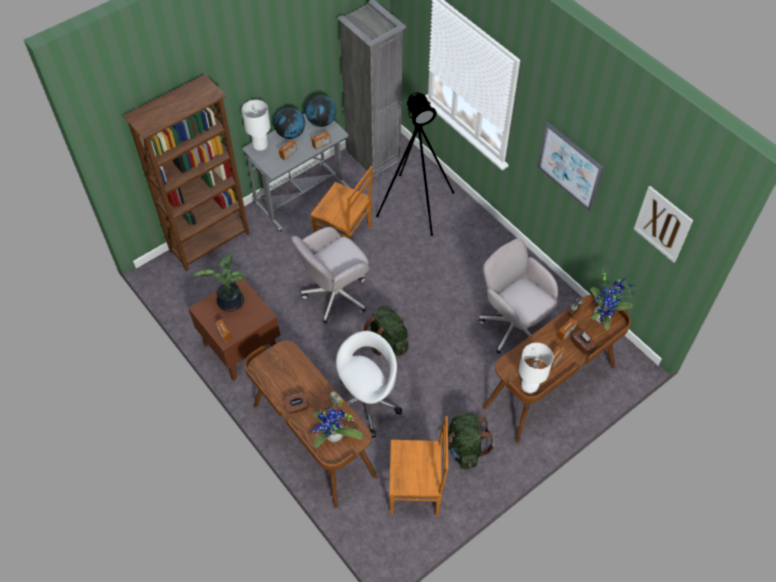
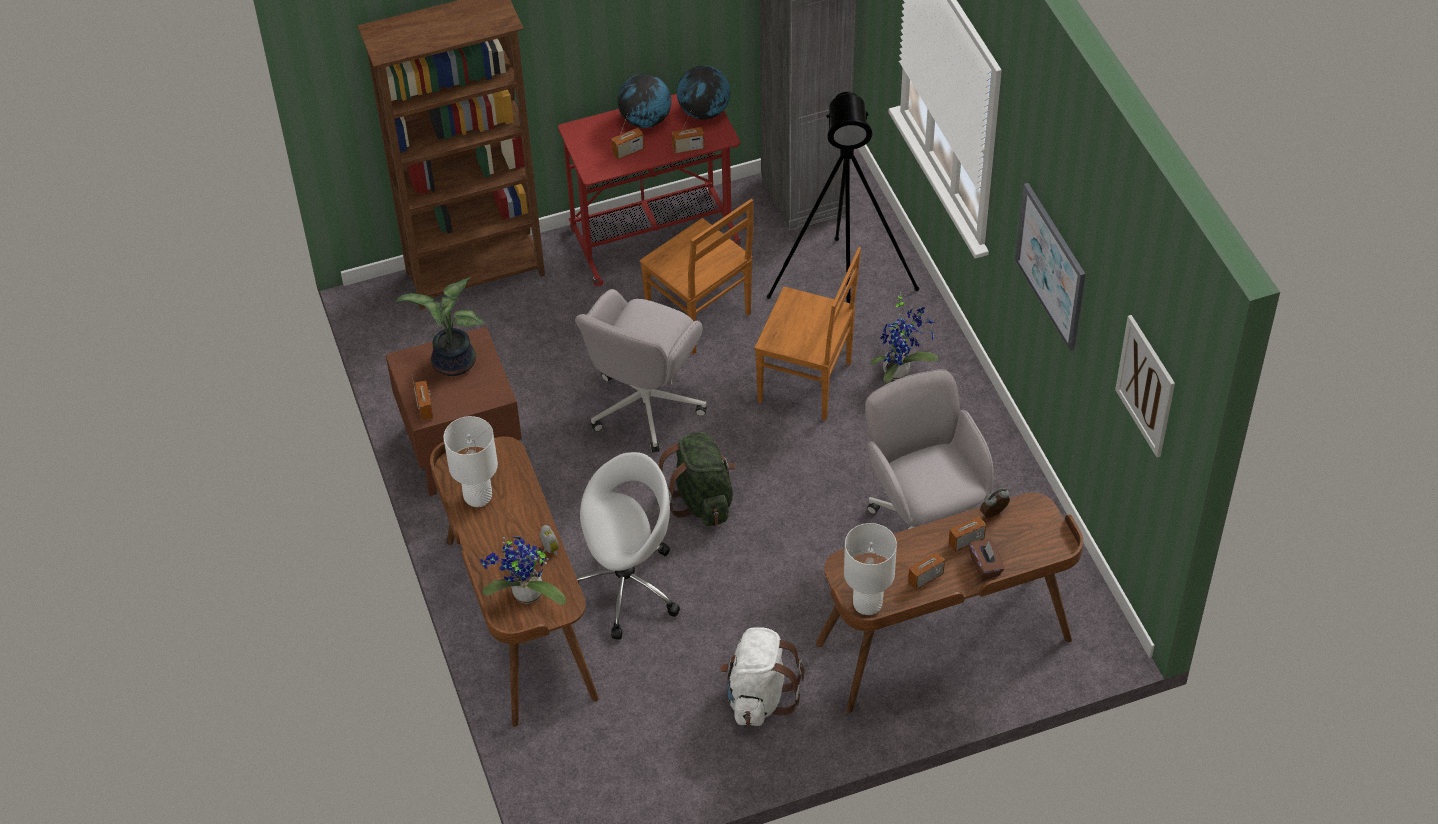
camera: 20 degrees right, 5 degrees down
(260, 146) = (588, 129): white table lamp -> white table lamp (478, 498)
(297, 407) = (488, 538): brown tissue box -> none
(302, 198) = (655, 238): grey desk -> red desk
(335, 296) = (645, 408): grey office chair -> grey office chair turned 45 degrees counterclockwise
(416, 490) = (653, 737): brown chair -> brown chair (807, 383)
(465, 448) = (759, 697): green backpack -> white backpack
(603, 317) = (1042, 532): potted plant -> potted plant (900, 371)

